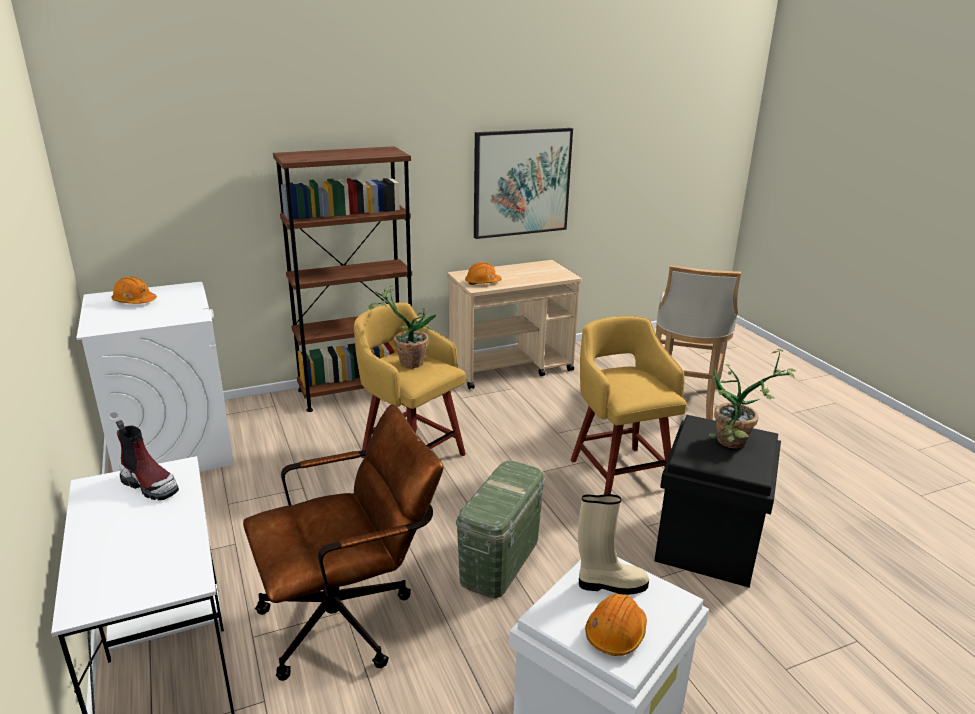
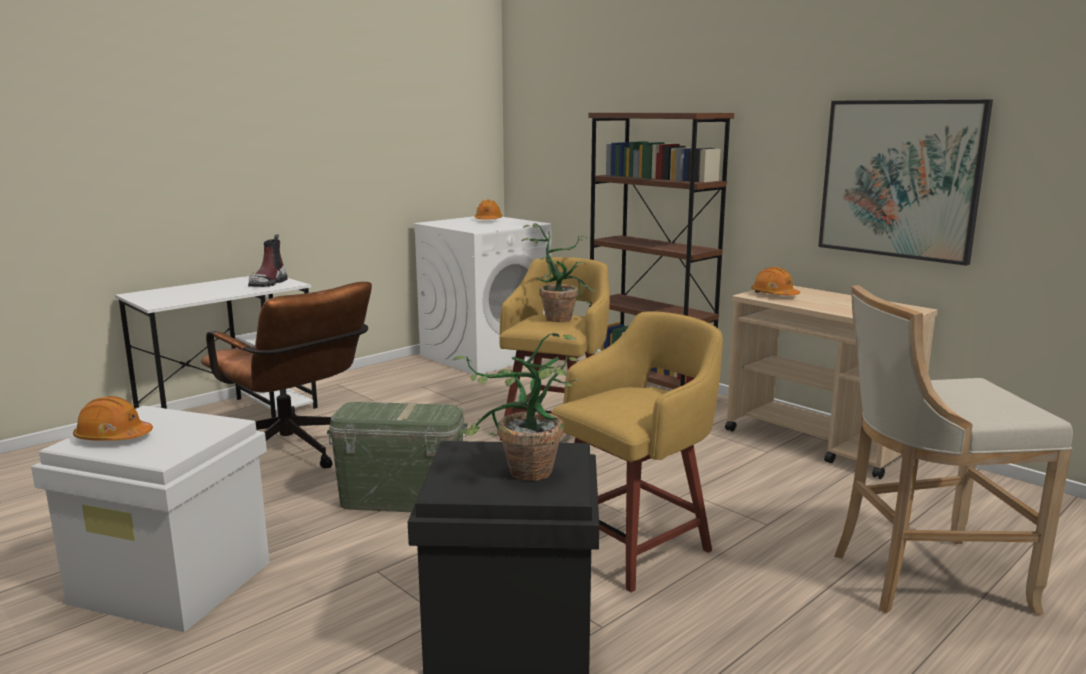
camera: 70 degrees right, 10 degrees down
(610, 584) = (187, 430): beige boot -> none

